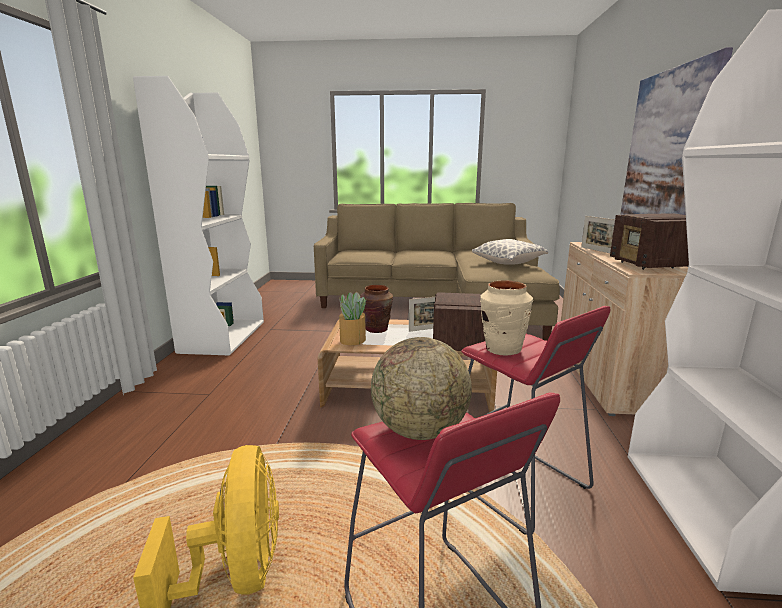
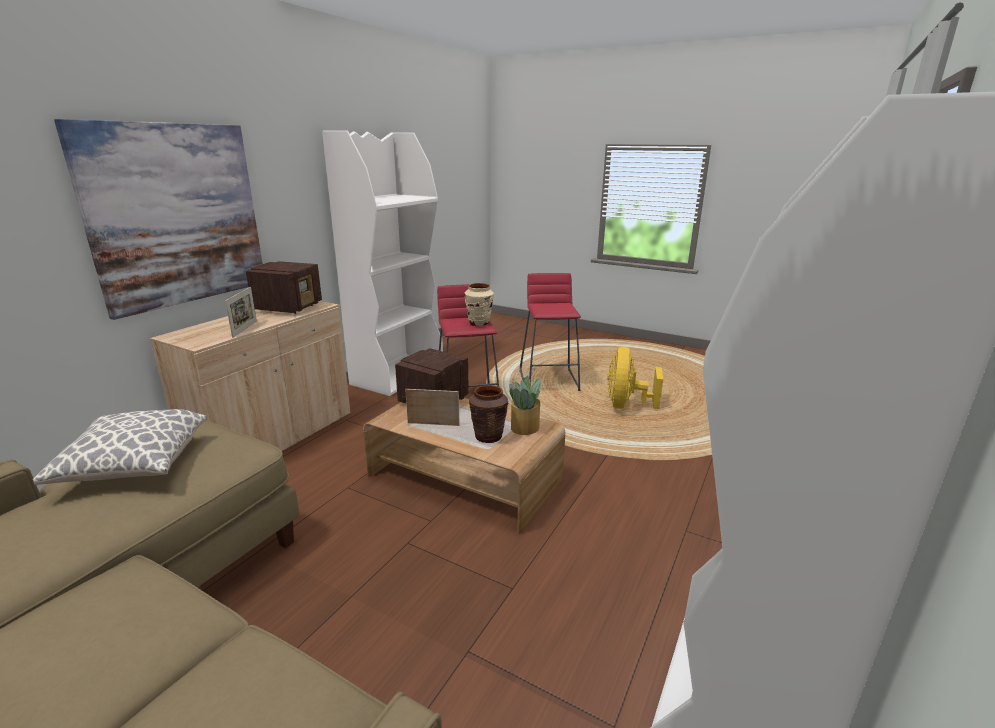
camera: 155 degrees left, 5 degrees up
(420, 431) = (557, 309): globe -> none

